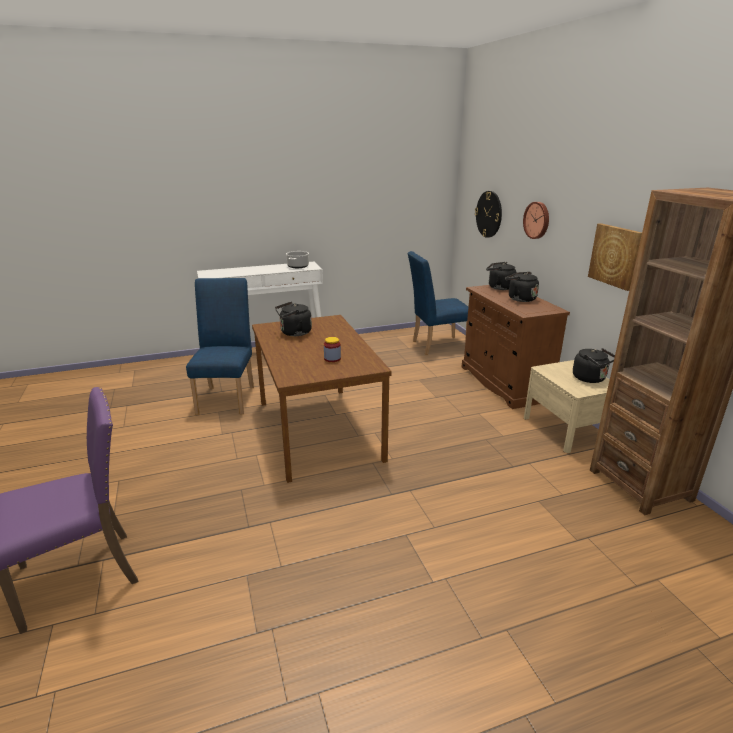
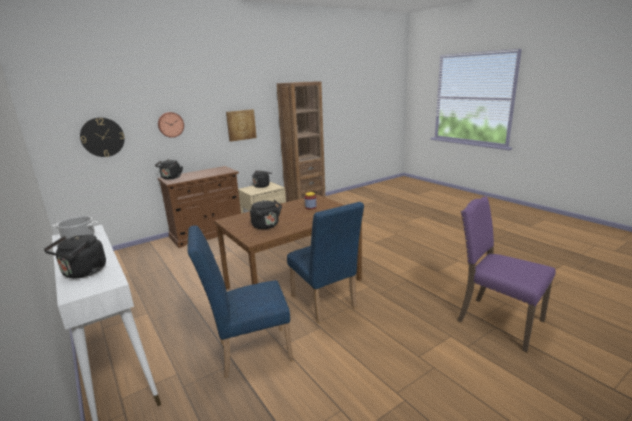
camera: 105 degrees left, 5 degrees down
(435, 345) = (127, 262): blue chair -> blue chair (325, 304)
(519, 299) = (200, 173): black kettle -> black kettle (83, 273)

